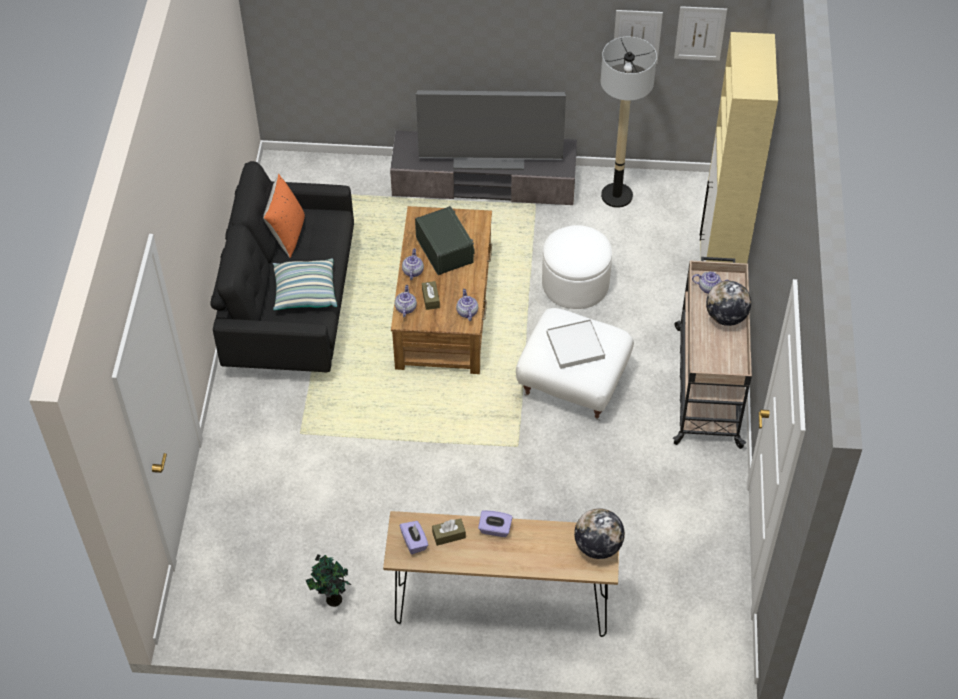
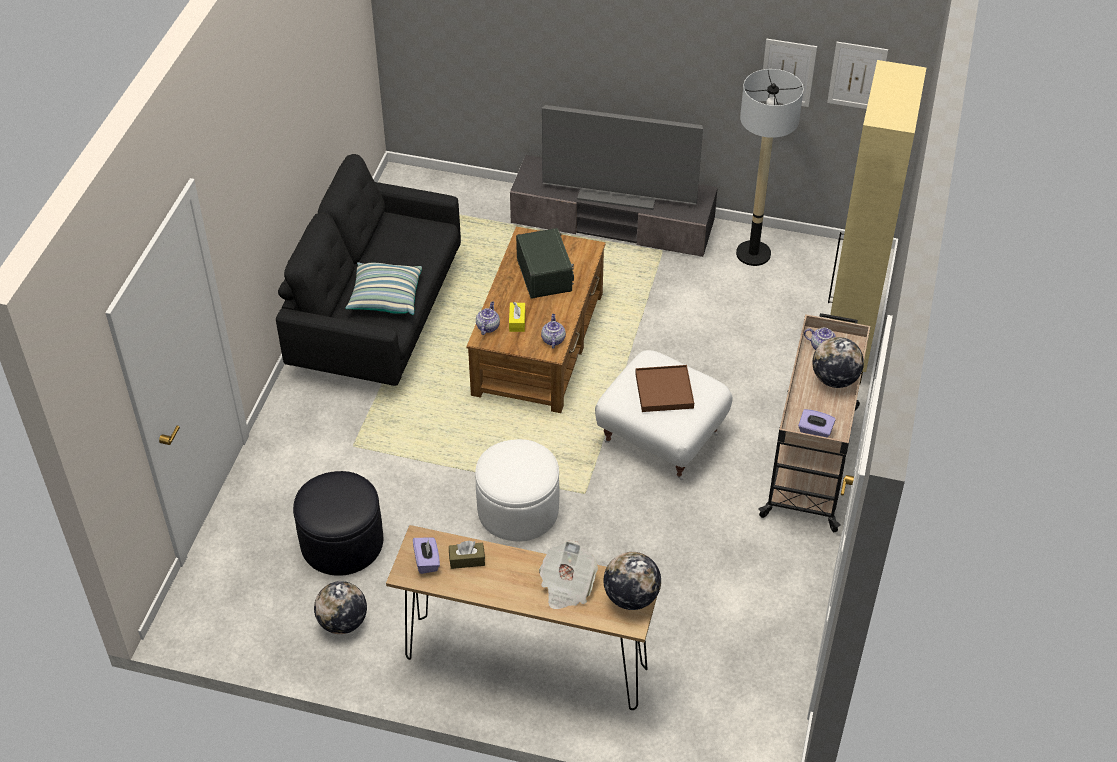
camera: 10 degrees right, 5 degrees down
(287, 235) = (381, 238): orange pillow -> none
(313, 525) = (342, 542): none -> black ottoman
(332, 599) = (343, 622): potted plant -> globe
(412, 271) = (505, 291): teapot -> none
(430, 299) = (517, 321): brown tissue box -> yellow tissue box
(495, 529) = (519, 561): purple tissue box -> purple tissue box (815, 432)
(540, 545) = (566, 586): none -> newspaper
(575, 284) = (687, 336): white ottoman -> white ottoman (518, 509)
(575, 345) = (664, 390): white tray -> brown tray

